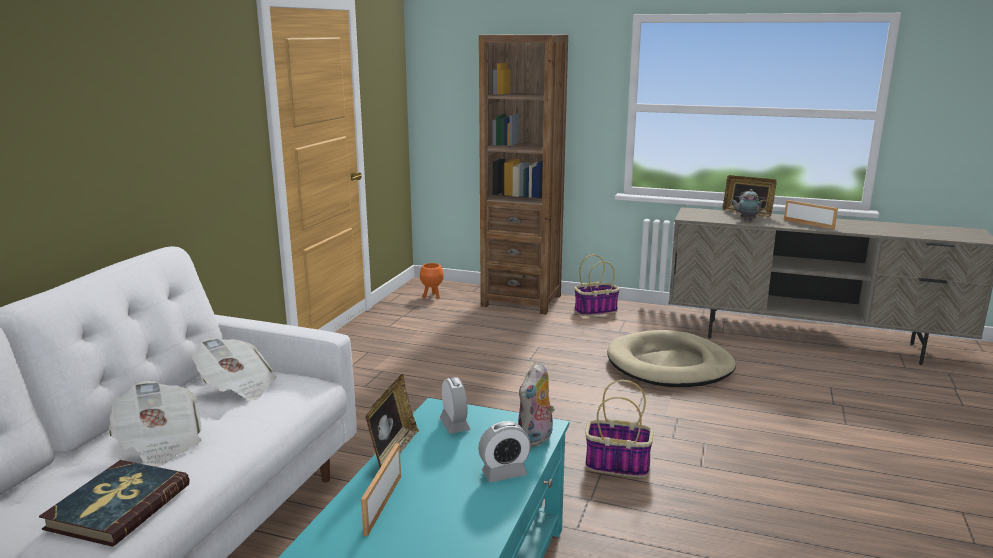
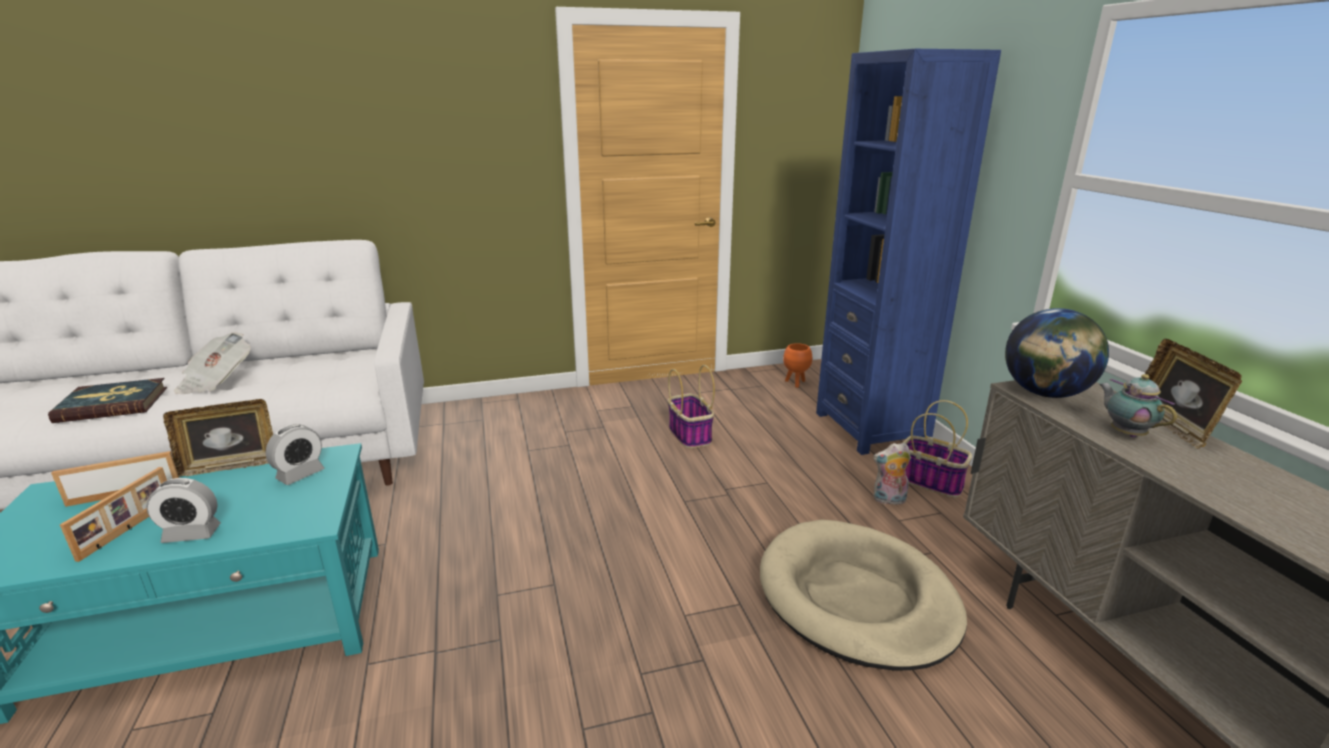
camera: 55 degrees right, 5 degrees up
(237, 387) = (330, 369): newspaper -> none
(504, 473) = (192, 534): alarm clock -> alarm clock turned 45 degrees counterclockwise
(521, 301) = (871, 428): brown bookcase -> blue bookcase
(536, 439) = (278, 528): plush toy -> plush toy (888, 500)
(616, 465) = (528, 645): basket -> basket (689, 434)
(697, 216) = (1045, 393): none -> globe
(809, 224) = (1253, 498): picture frame -> picture frame (129, 529)

